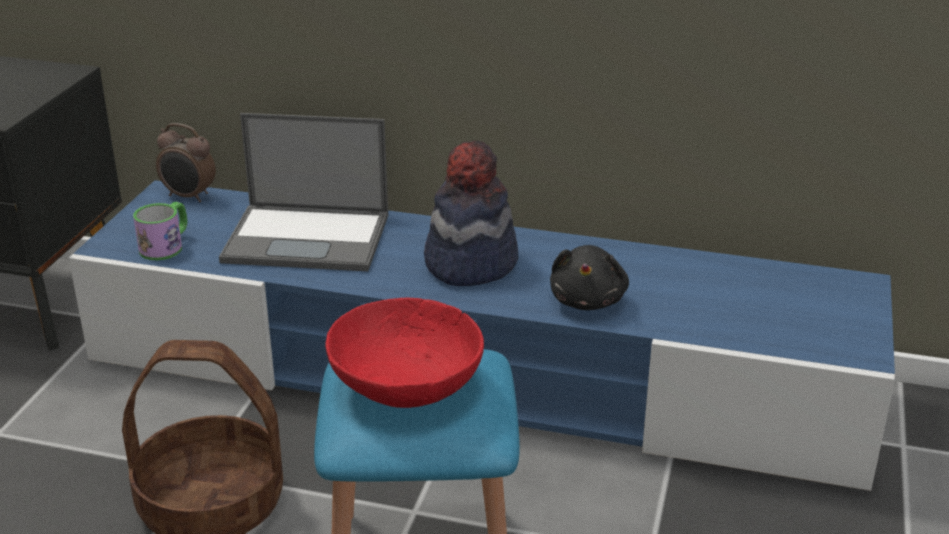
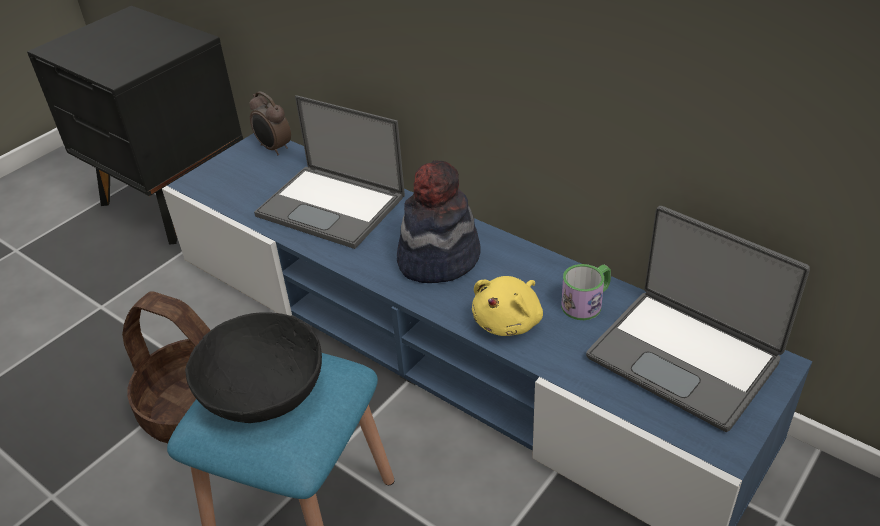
camera: 25 degrees right, 10 degrees up
(166, 246) = (230, 192): mug -> mug (587, 302)
(406, 384) = (263, 390): red bowl -> black bowl
(588, 300) = (509, 321): black plush toy -> yellow plush toy
(778, 294) = (685, 357): none -> laptop

